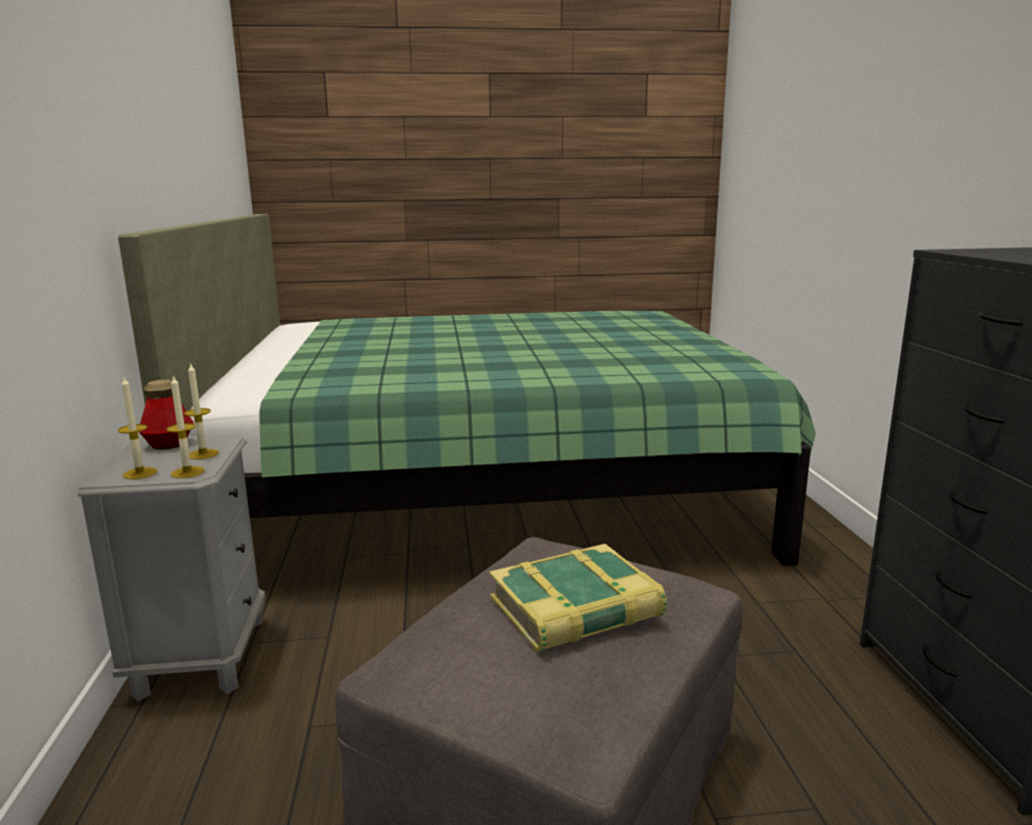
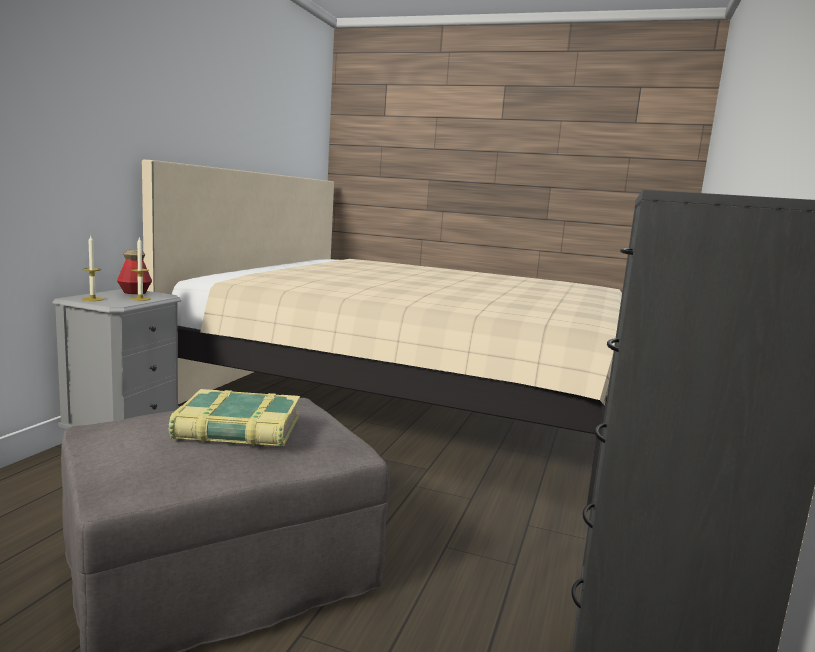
camera: 25 degrees right, 5 degrees down
(187, 472) = (114, 303): candle -> none
(486, 486) = (414, 398): green bed -> beige bed

